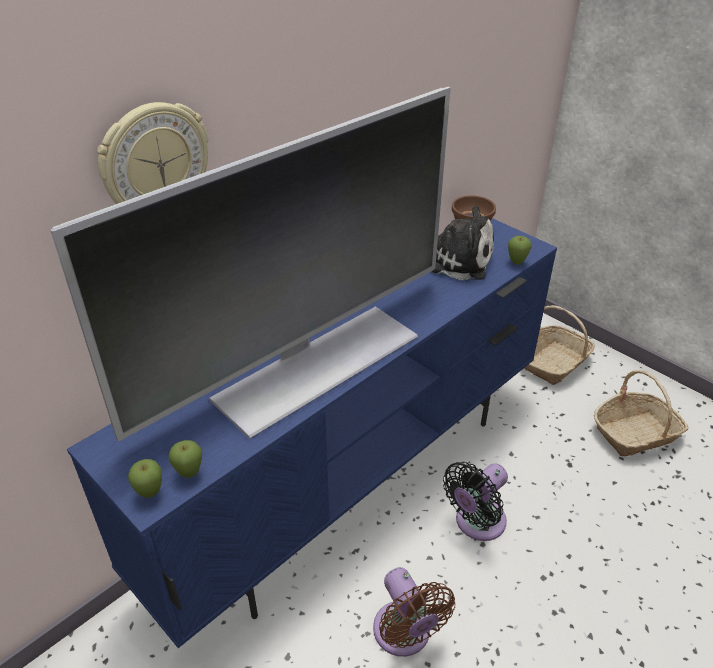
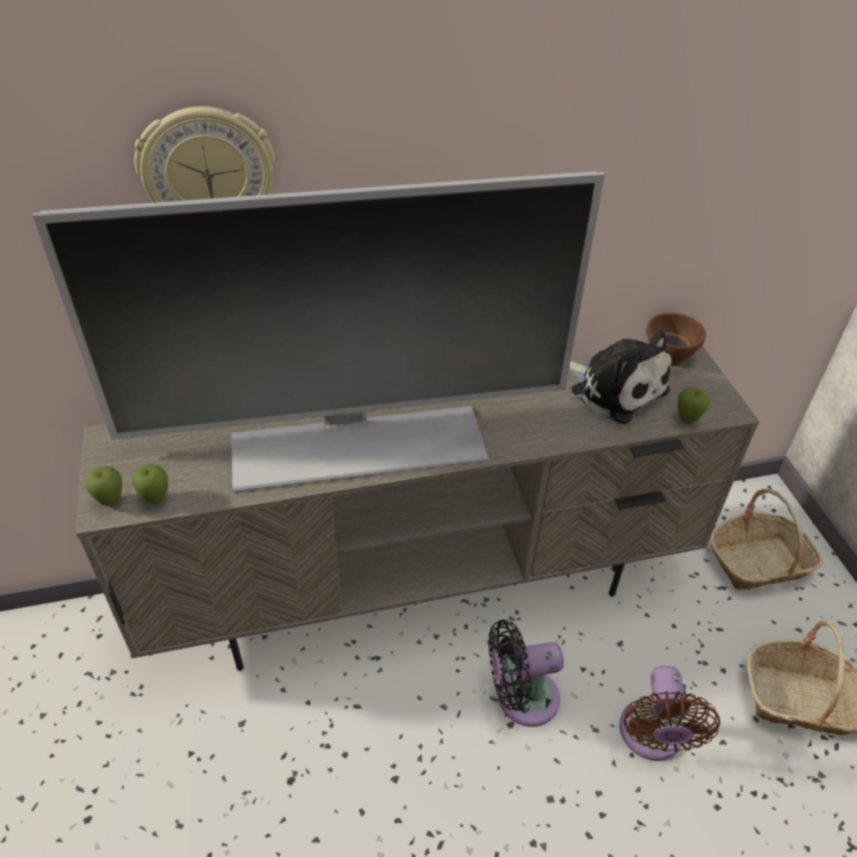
camera: 30 degrees right, 5 degrees up
(355, 484) = (425, 589): blue tv stand -> beige tv stand
(404, 635) = (361, 769): brown fan -> brown fan (651, 737)

